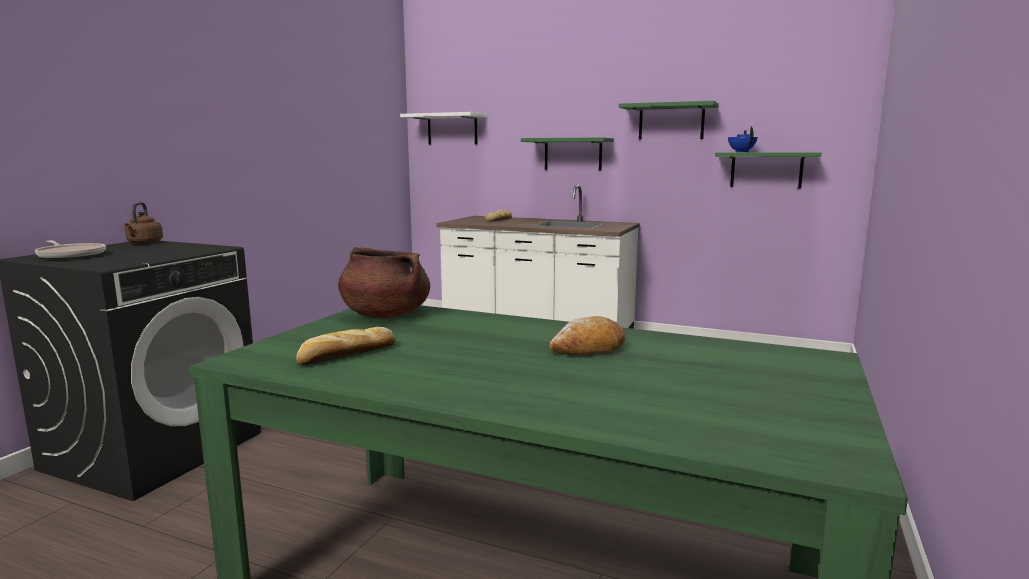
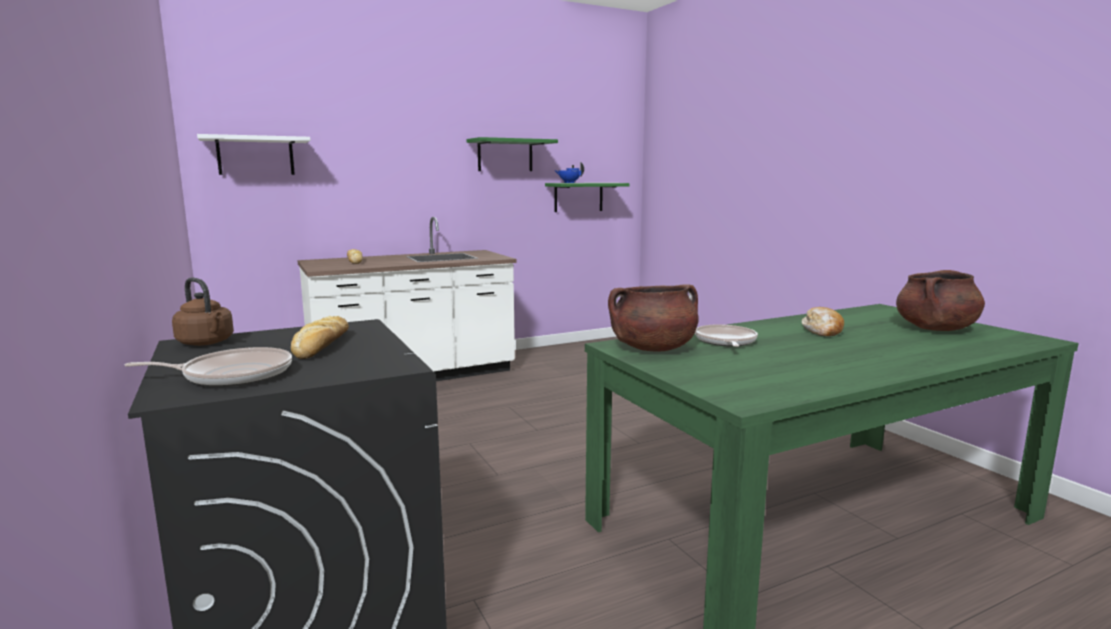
camera: 50 degrees left, 0 degrees up
(346, 355) = (769, 374): bread -> bread (322, 346)
(454, 327) = (725, 341): none -> frying pan
(573, 154) = (414, 185): green shelf -> none
(745, 394) = (935, 329): none -> brown cooking pot

